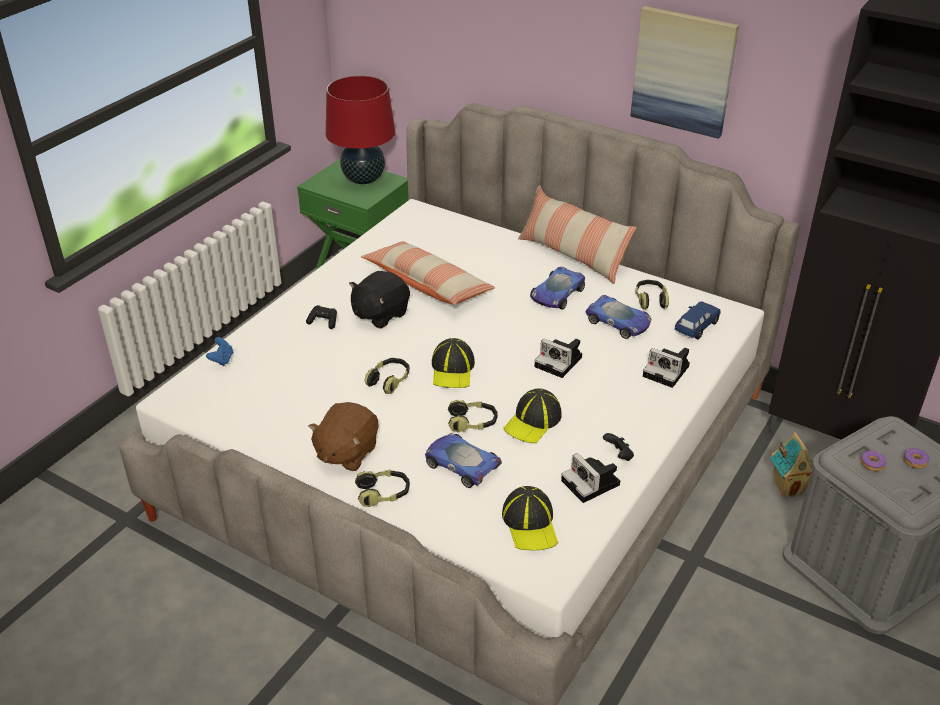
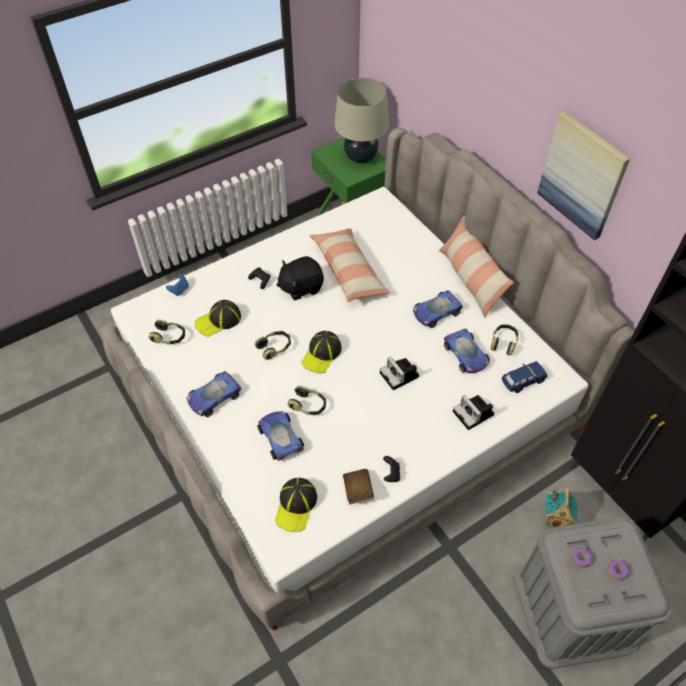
camera: 25 degrees right, 15 degrees up
(346, 452) = (213, 397): brown plush toy -> toy car
(363, 179) = (360, 157): red table lamp -> beige table lamp
(383, 494) = (217, 441): headphones -> headphones (169, 337)
(533, 421) = (349, 420): cap -> cap (218, 320)
(592, 484) = (357, 490): camera -> brown book

